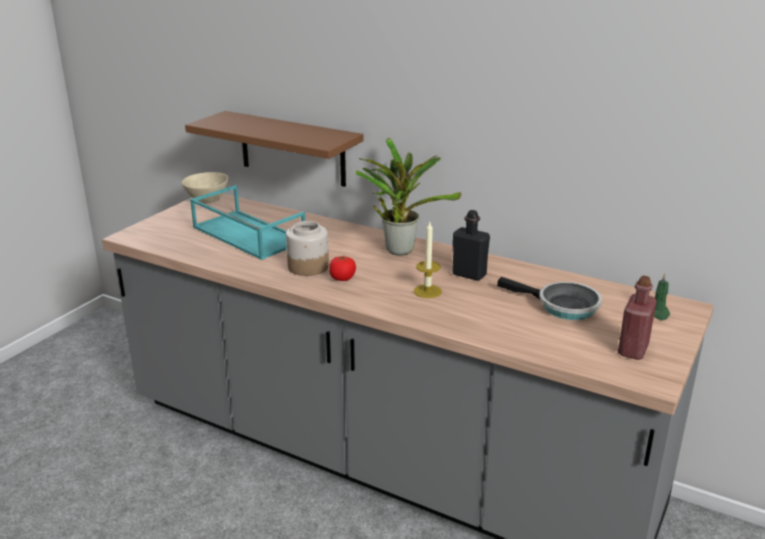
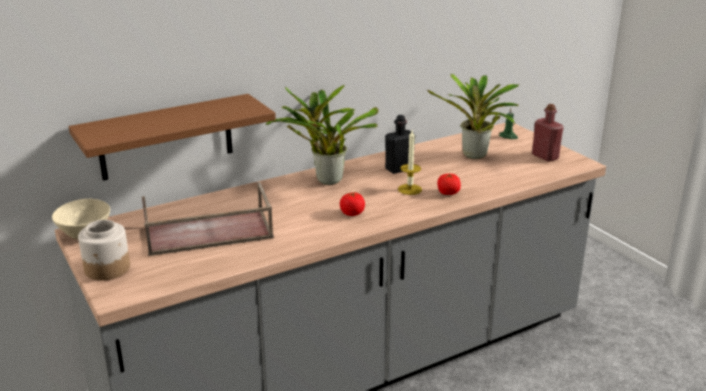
camera: 60 degrees left, 0 degrees up
(246, 234) = (207, 233): turquoise tray -> brown tray
(308, 267) = (314, 221): jar -> jar (107, 269)
(444, 313) = (448, 193): none -> tomato
(562, 306) = (475, 157): frying pan -> potted plant

